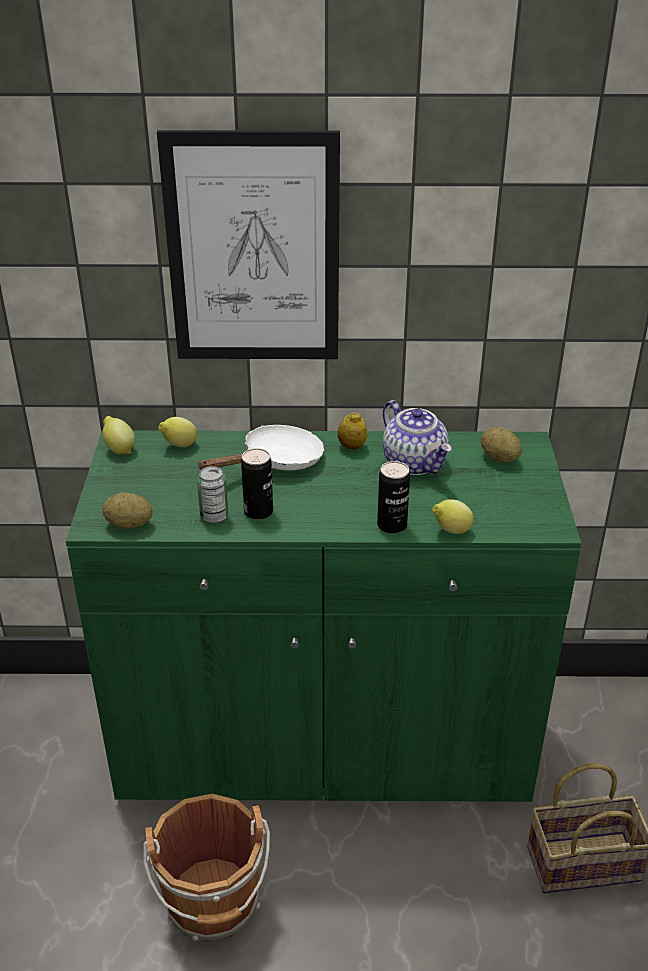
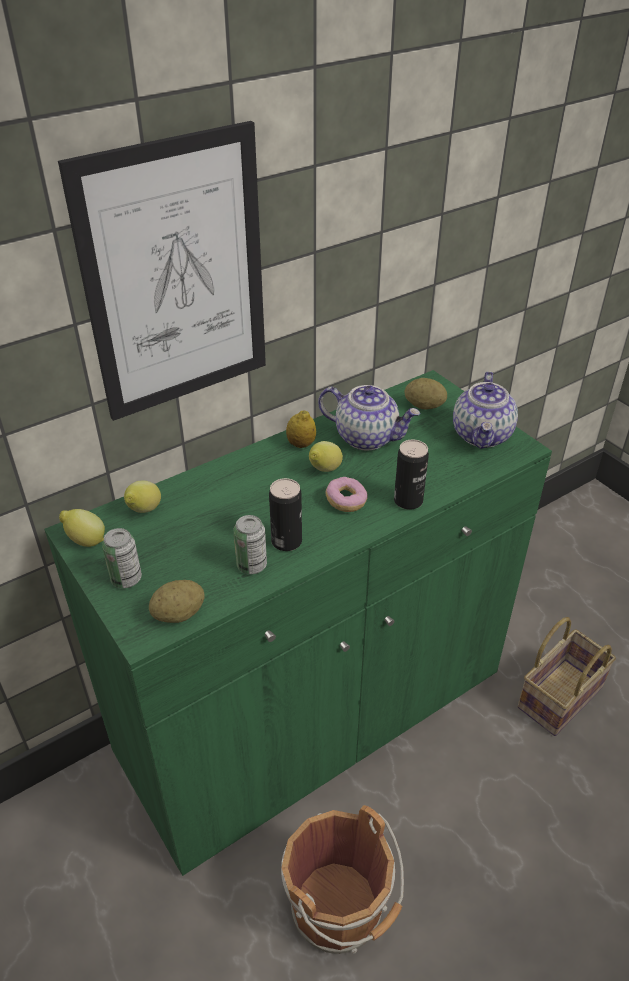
camera: 35 degrees left, 5 degrees up
(119, 486) = (126, 579): none -> can
(276, 461) = (251, 486): white frying pan -> none
(338, 504) = (346, 501): none -> donut
(450, 531) = (456, 484): lemon -> lemon (324, 470)
(526, 503) = (482, 435): none -> teapot

